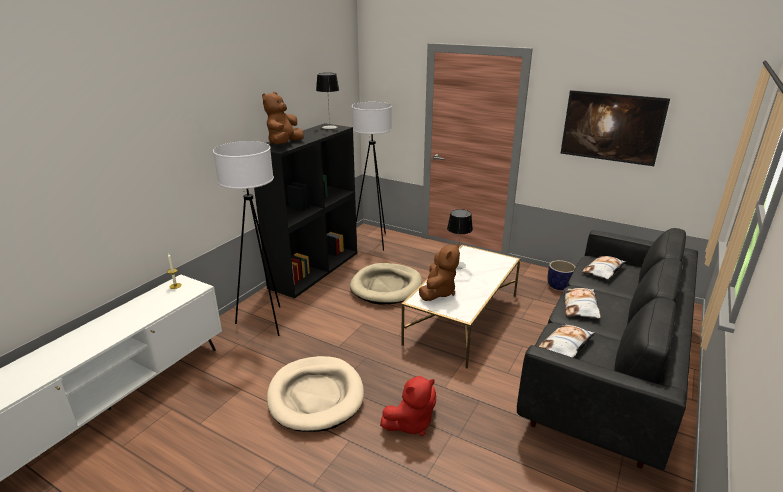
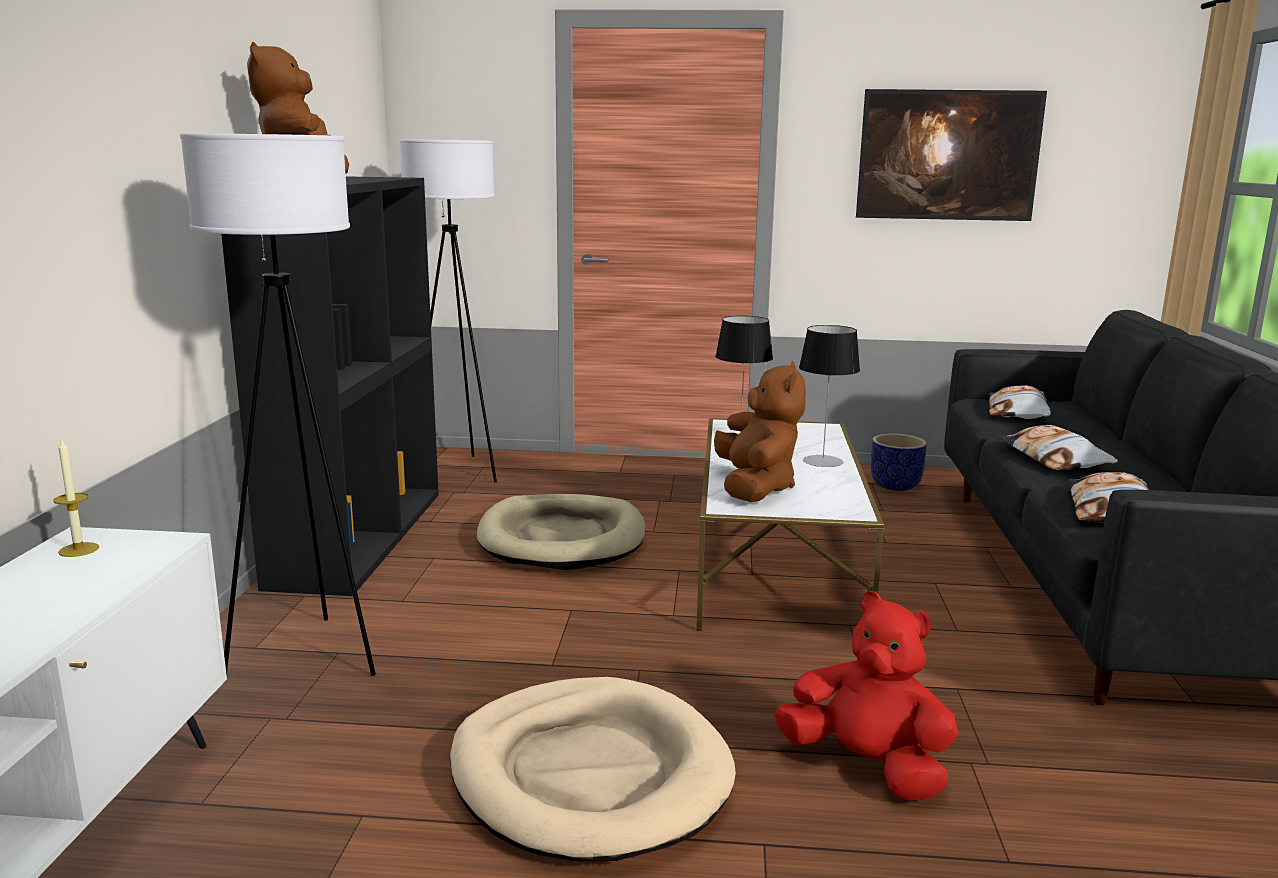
camera: 25 degrees left, 10 degrees down
(329, 127) = (369, 177): table lamp -> table lamp (823, 461)
(411, 423) = (867, 766): red plush toy -> red plush toy turned 90 degrees counterclockwise

